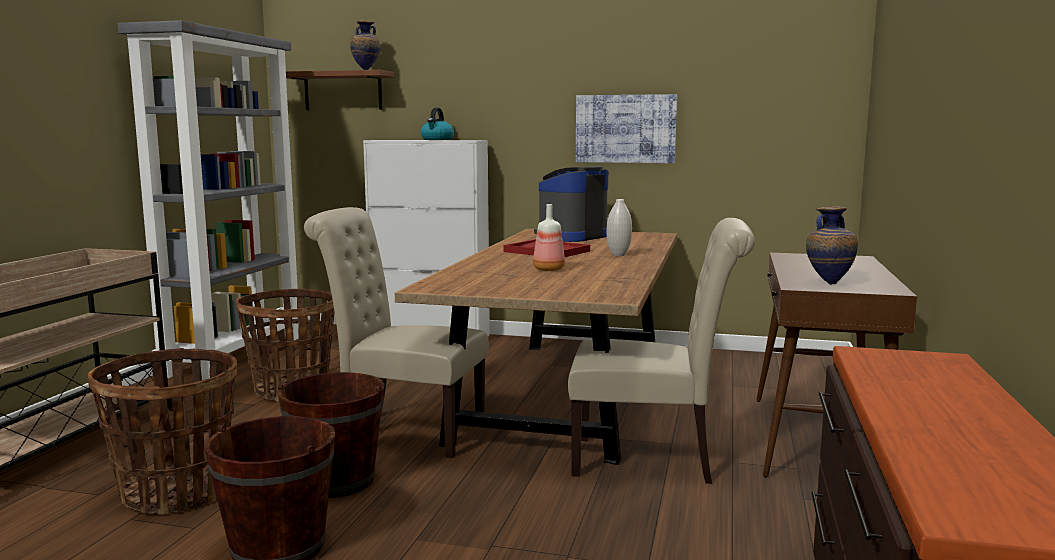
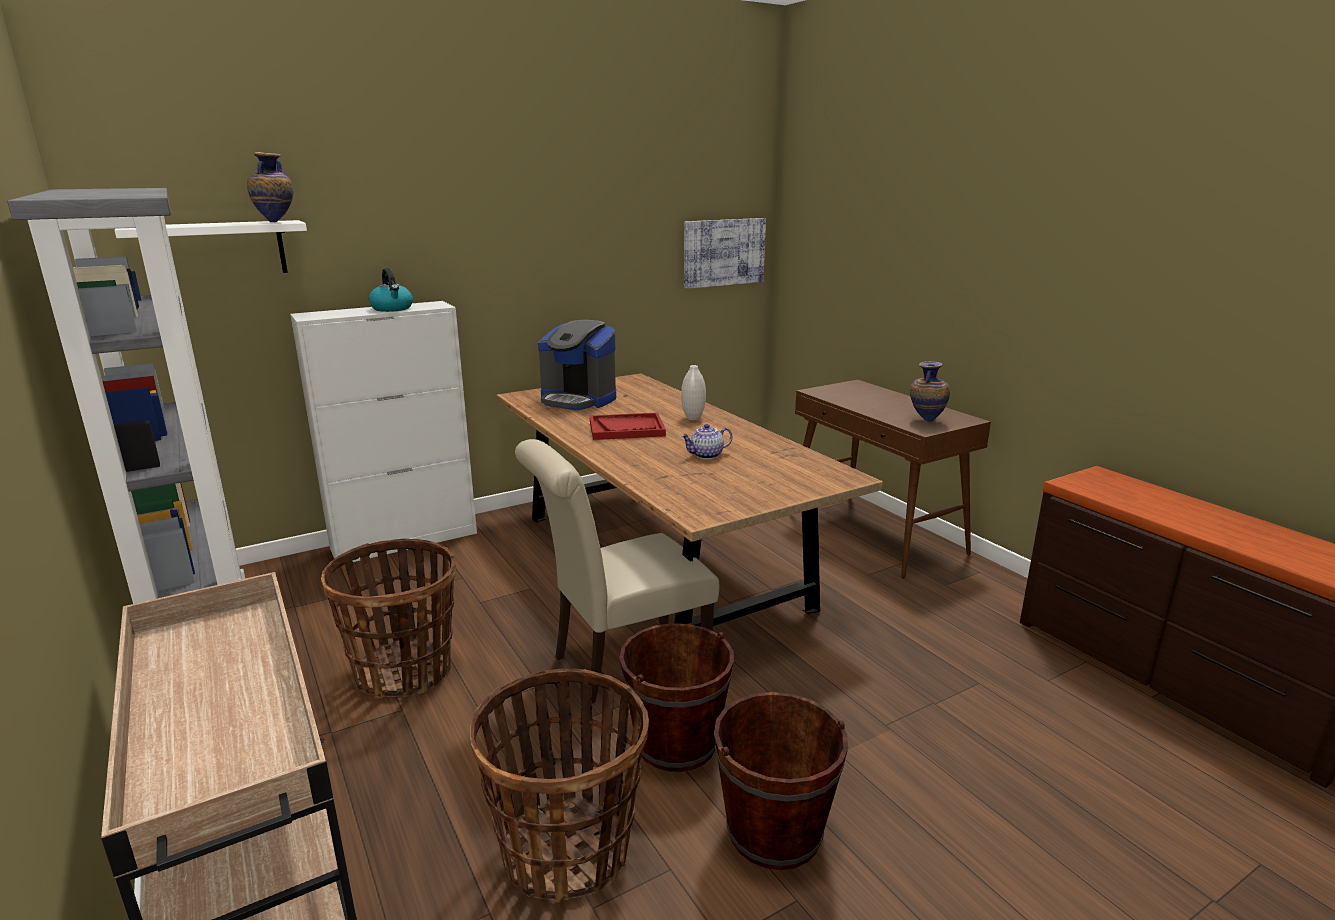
camera: 45 degrees left, 10 degrees up
(343, 91) = (217, 250): brown shelf -> white shelf
(549, 269) = (706, 455): bottle -> teapot
(570, 237) = (578, 399): coffee machine -> coffee machine turned 60 degrees counterclockwise
(625, 129) = (588, 275): picture -> picture (723, 252)
(653, 461) = (830, 597): beige chair -> none

